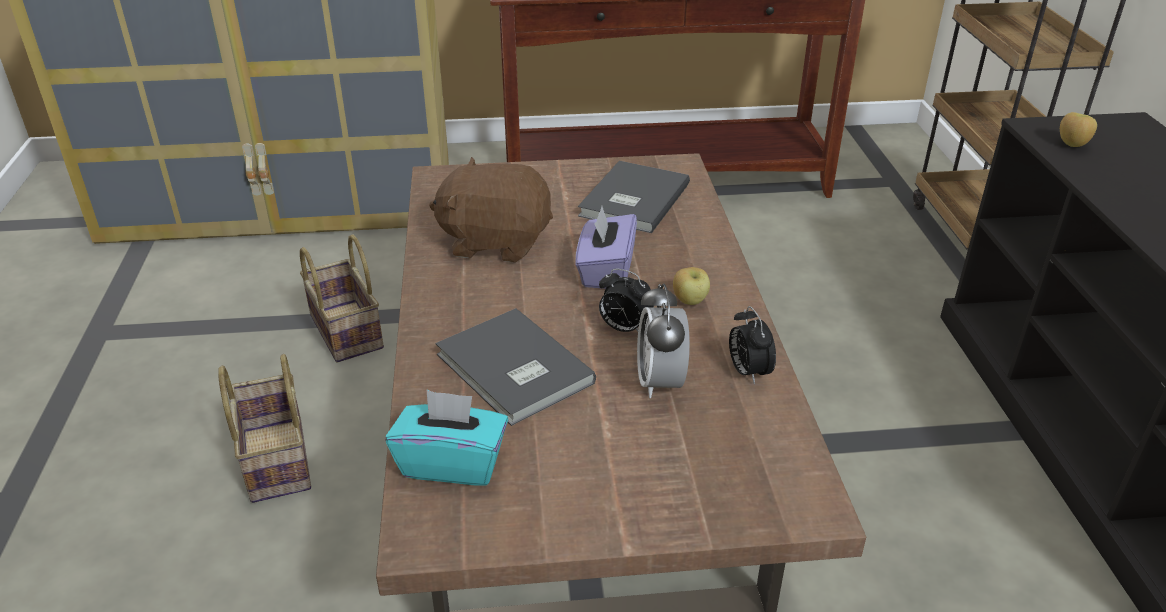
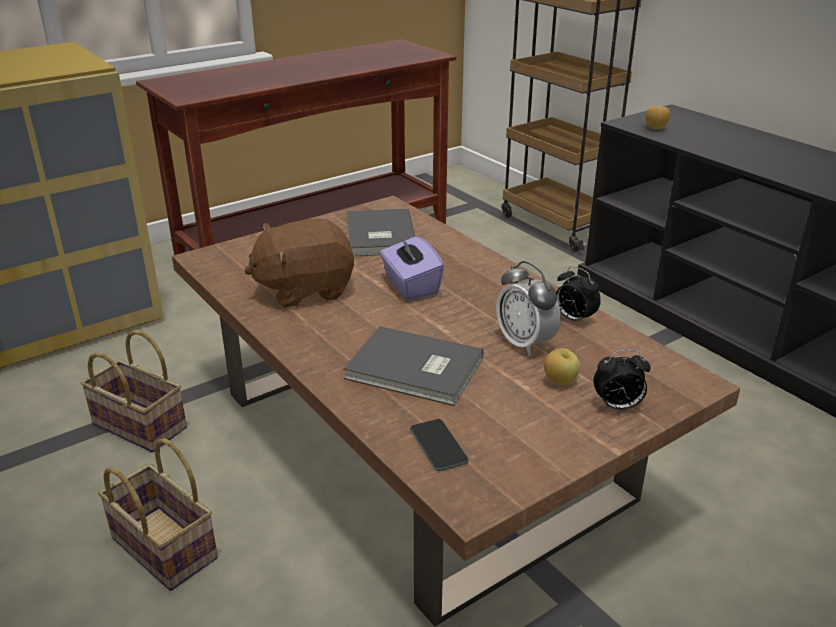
camera: 30 degrees left, 5 degrees down
(452, 463) = (438, 445): turquoise tissue box -> phone
(623, 328) = (464, 318): alarm clock -> alarm clock (617, 407)
(690, 301) = (490, 288): apple -> apple (560, 381)

